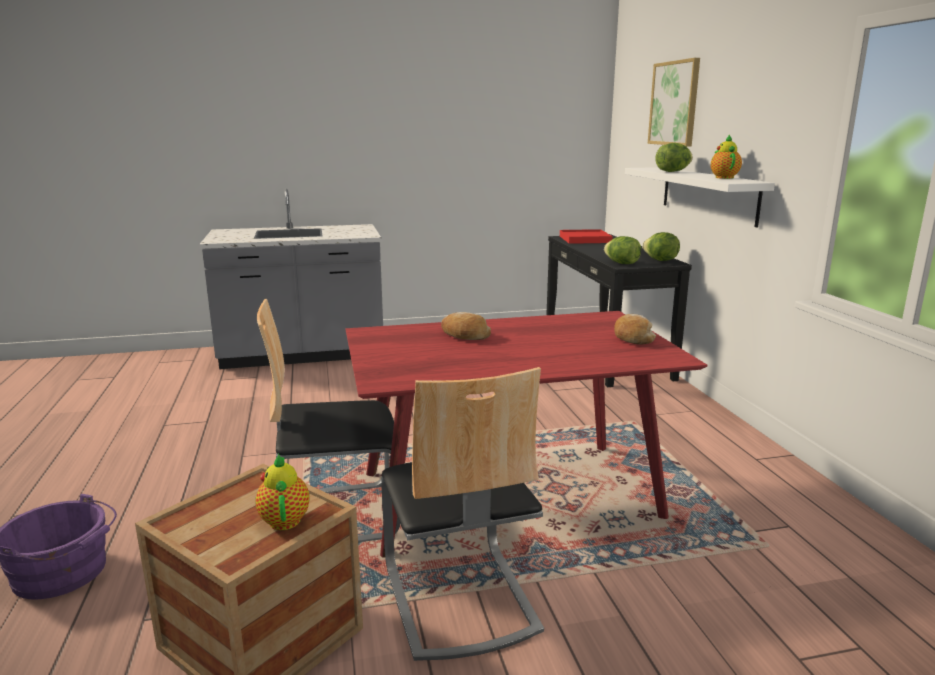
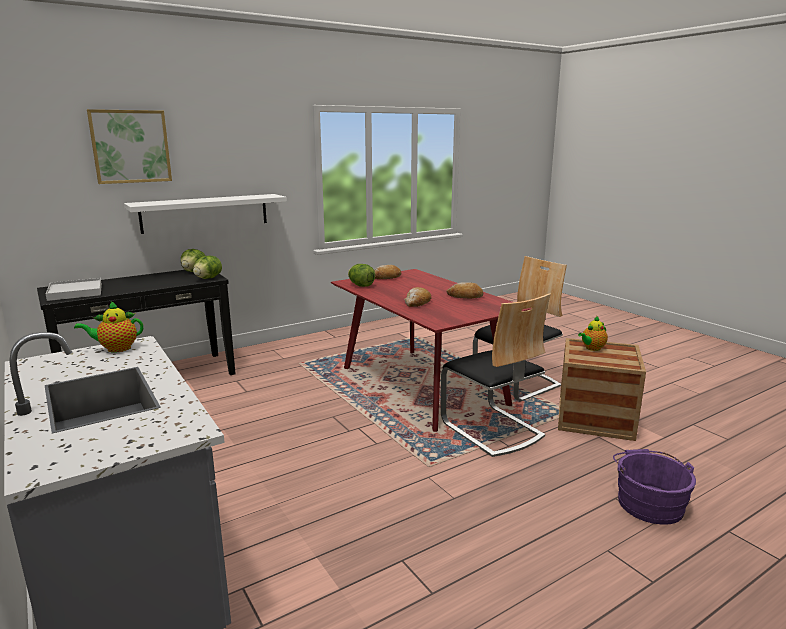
camera: 110 degrees left, 0 degrees up
(471, 364) = (465, 296): none -> bread
(585, 239) = (75, 292): red tray -> white tray
(672, 171) = (186, 201): lettuce -> lettuce (361, 286)
(723, 177) = (241, 196): teapot -> teapot (116, 349)

